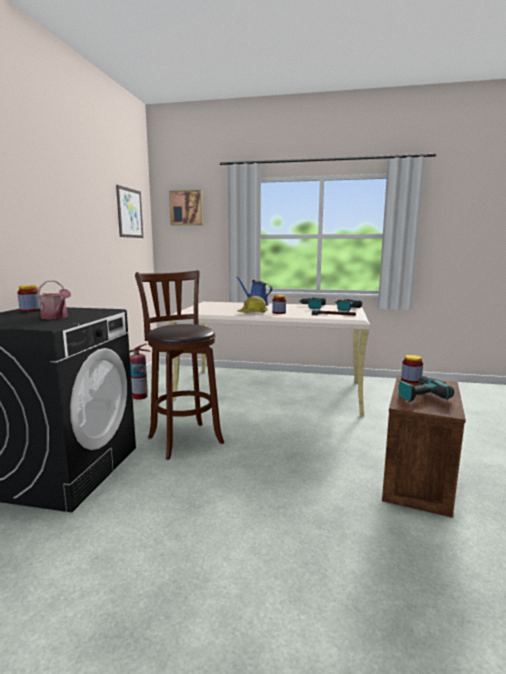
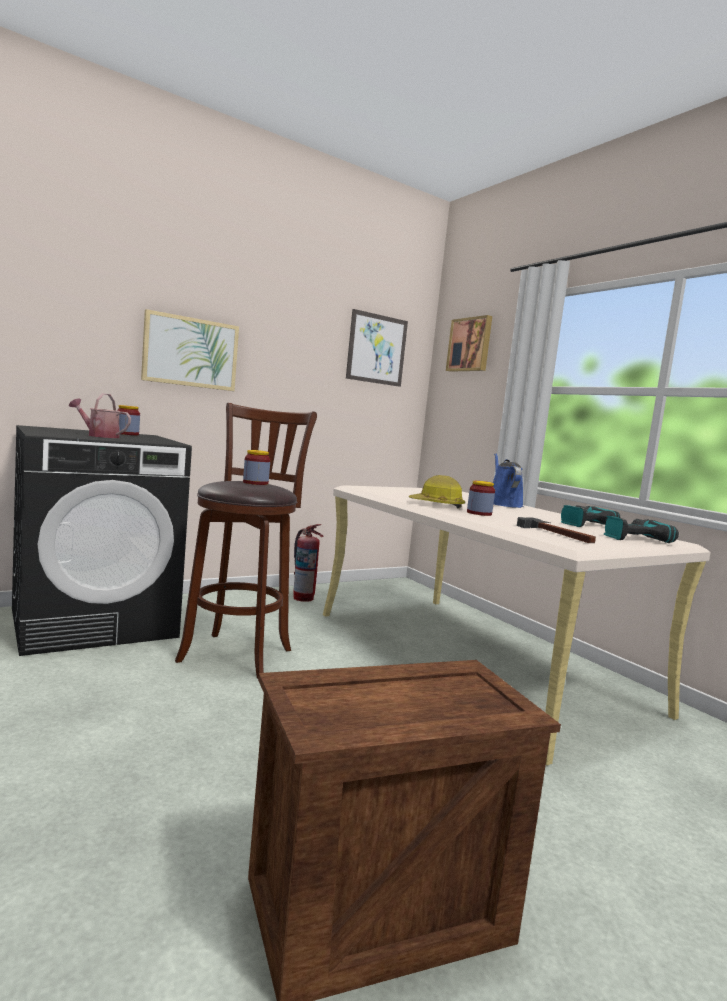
camera: 45 degrees right, 5 degrees down
(39, 230) = (190, 352): none -> picture
(56, 317) = (99, 436): watering can -> watering can turned 105 degrees clockwise
(411, 380) = (465, 674): jar -> jar (255, 483)
(419, 395) = (383, 691): power drill -> none

